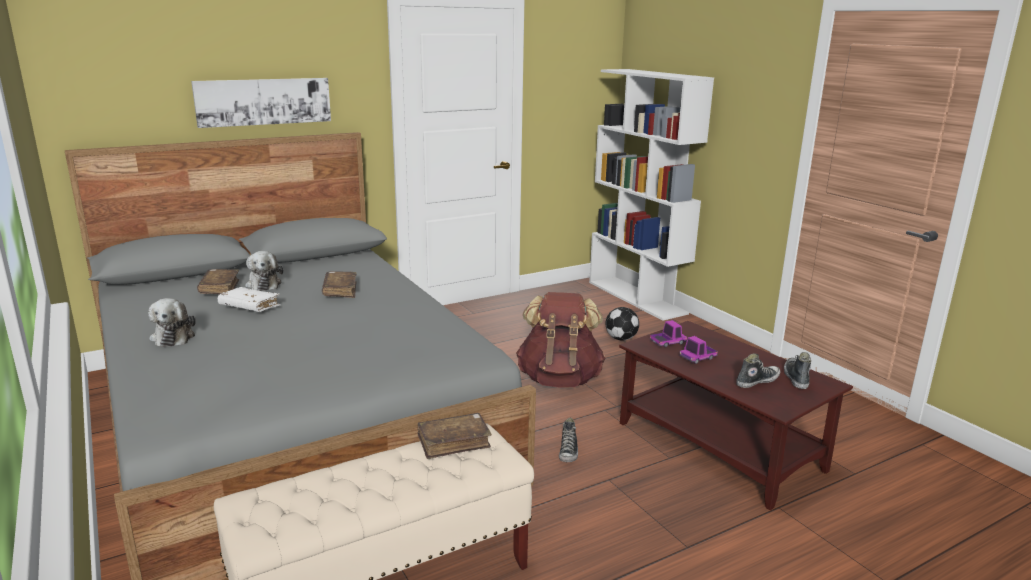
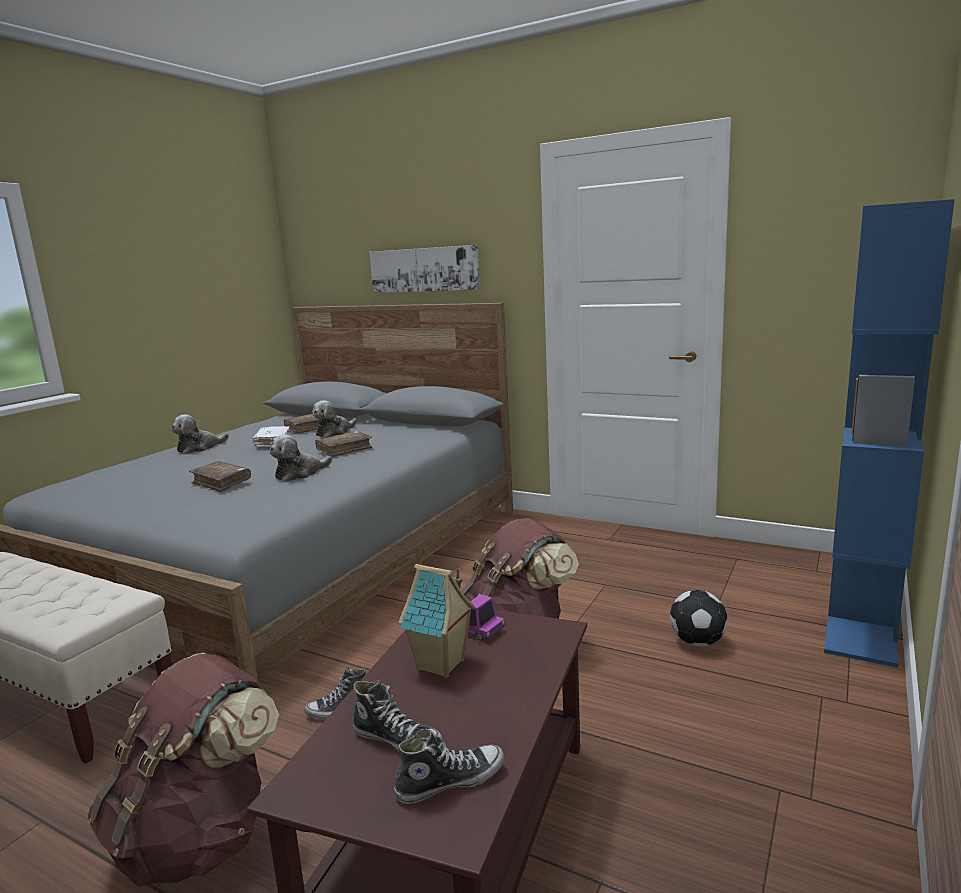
camera: 60 degrees right, 5 degrees down
(377, 314) = (300, 473): none -> plush toy
(453, 442) = (99, 592): brown book -> brown book (221, 483)
(637, 297) = (863, 608): white bookcase -> blue bookcase
(654, 525) = (200, 837): none -> brown backpack
(698, 358) = (442, 665): toy truck -> toy house

